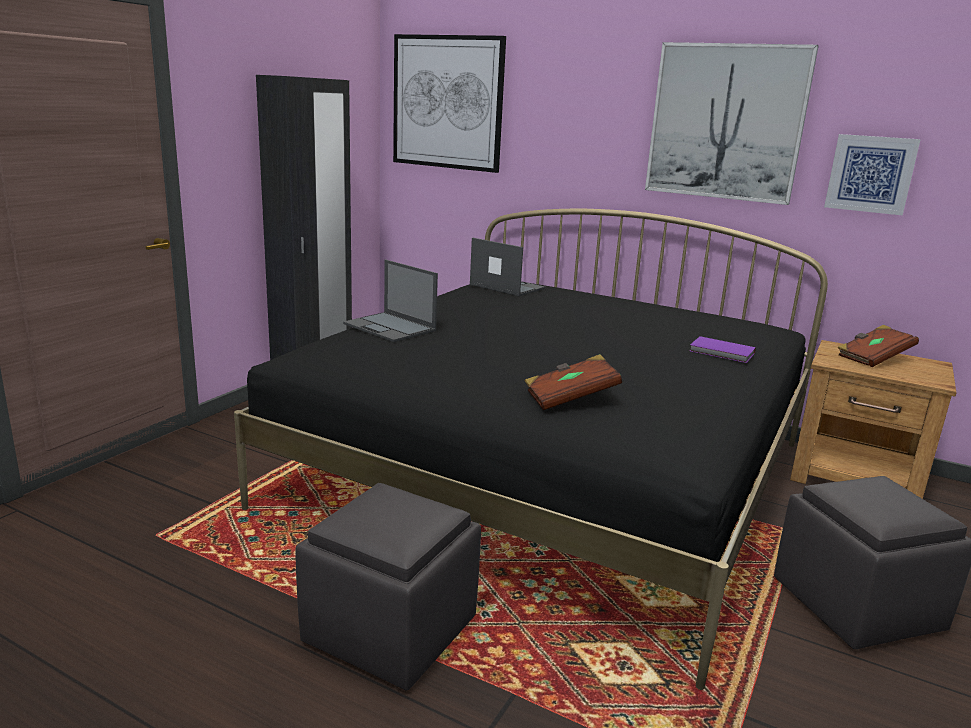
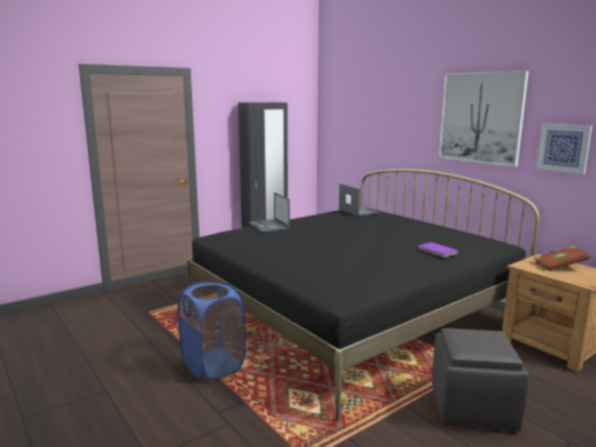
camera: 25 degrees right, 5 degrees down
(392, 630) = (213, 365): grey ottoman -> blue laundry basket
(447, 103) = (346, 111): picture -> none
(570, 399) = (314, 263): brown book -> none

